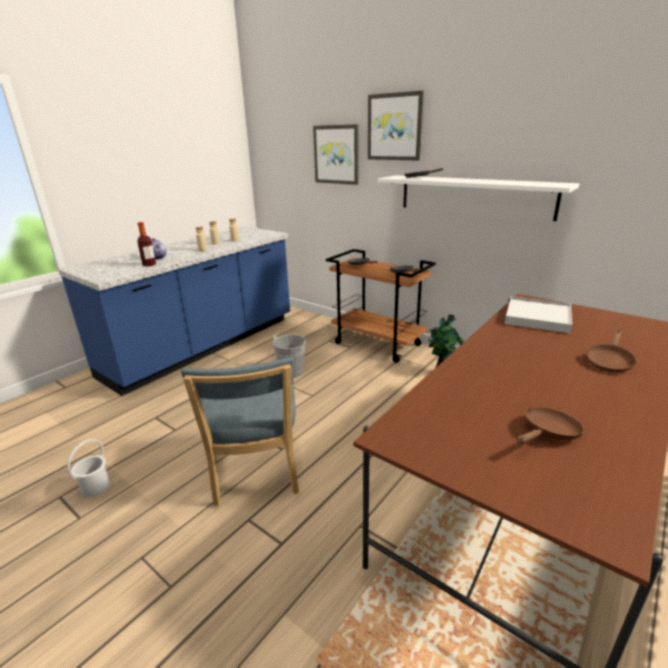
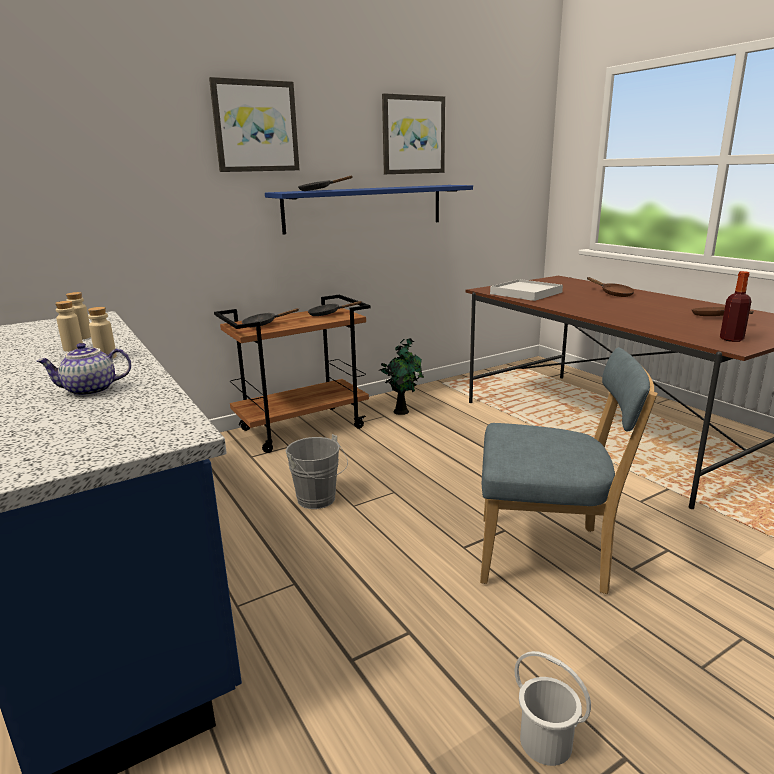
camera: 70 degrees left, 5 degrees down
(149, 264) = (140, 395): bottle -> bottle (731, 339)
(336, 154) = (154, 167): picture -> picture (413, 135)
(474, 196) = (365, 208): white shelf -> blue shelf

